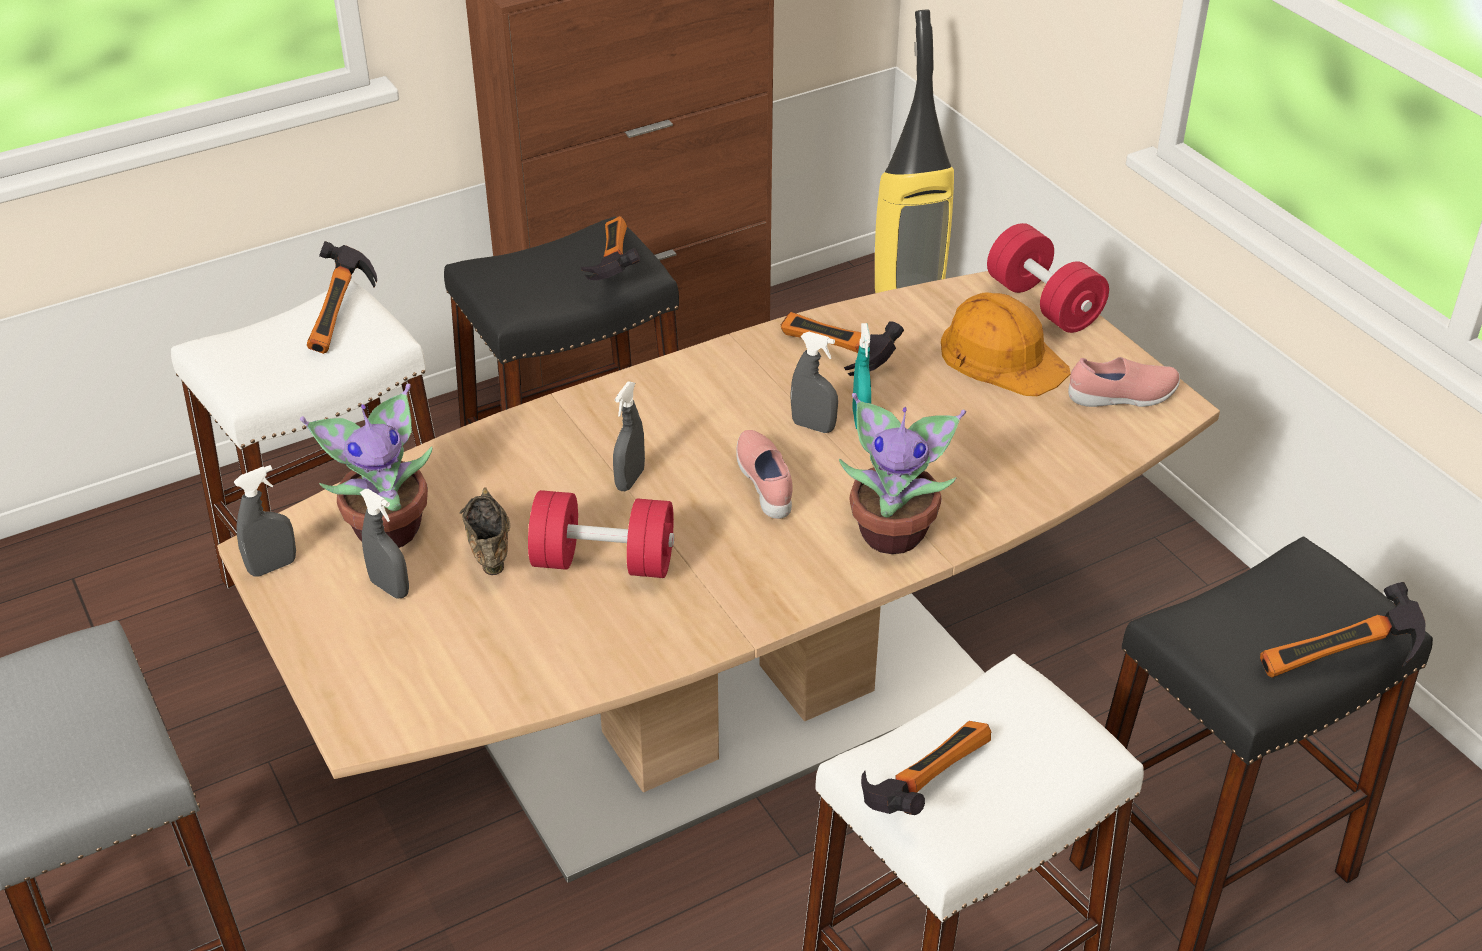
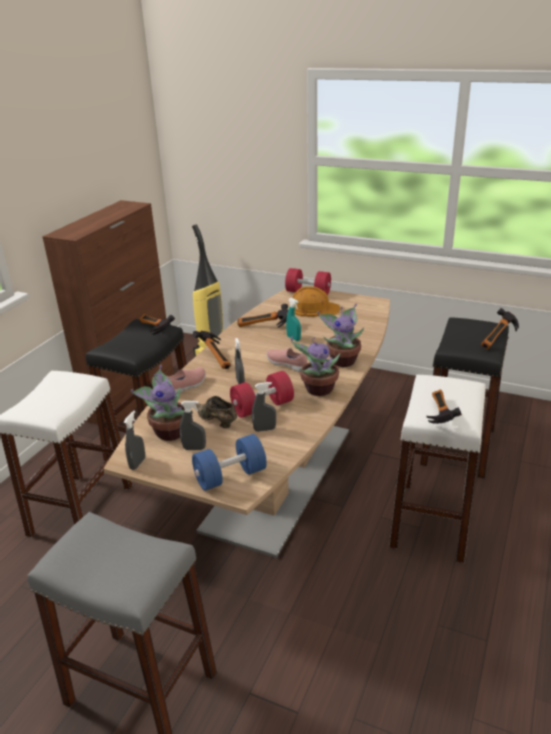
camera: 35 degrees left, 10 degrees down
(344, 318) = (64, 382): hammer -> hammer (218, 357)
(381, 683) = (230, 476): none -> blue dumbbell
(753, 579) = (317, 390): none -> potted plant
(813, 426) = (281, 345): grey spray bottle -> grey spray bottle (264, 429)
(1122, 397) = (361, 305): pink shoe -> pink shoe (186, 387)

